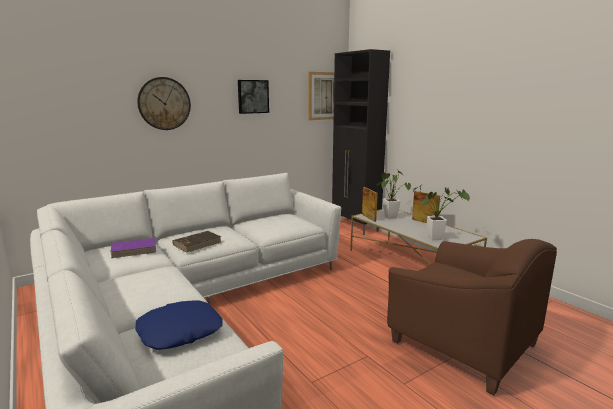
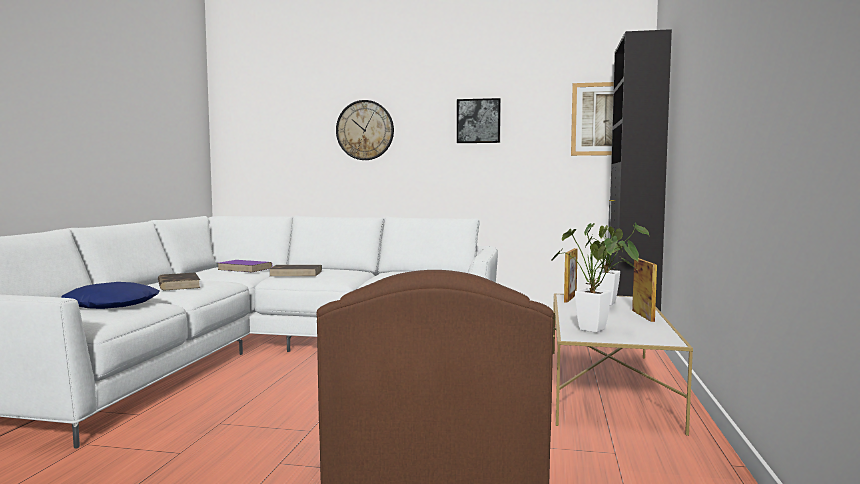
camera: 45 degrees right, 10 degrees down
(148, 287) = (178, 285): none -> brown book

